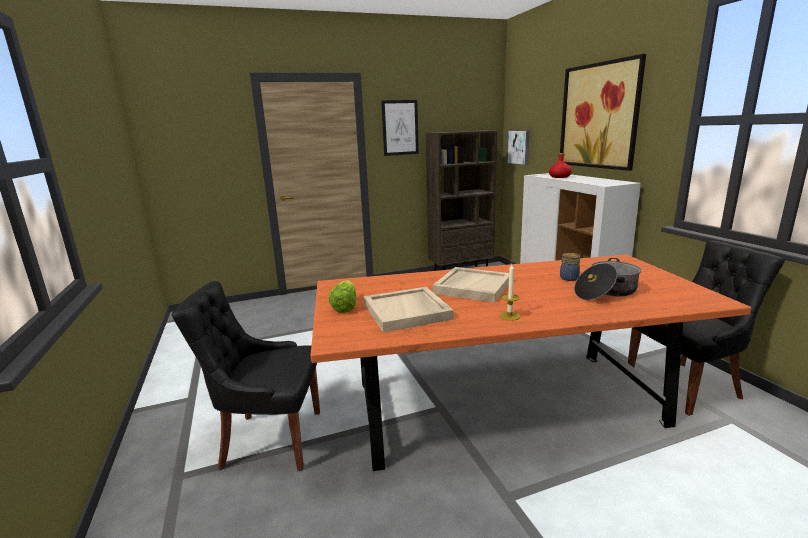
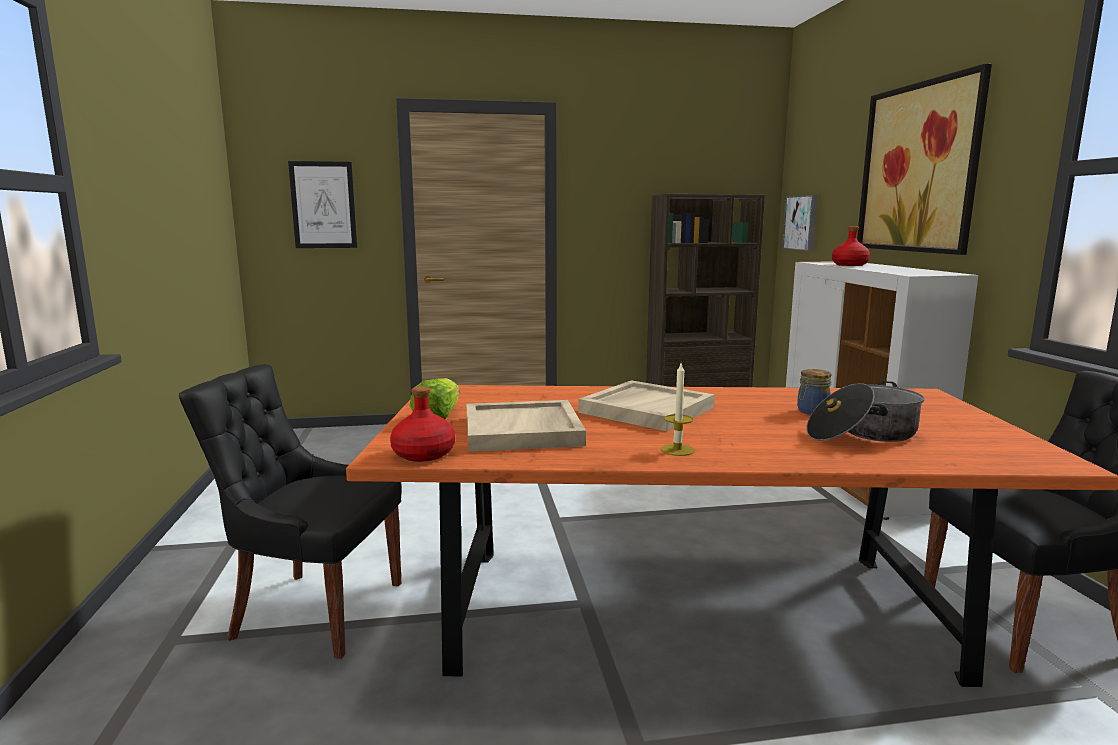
camera: 10 degrees right, 5 degrees down
(355, 337) = (423, 454): none -> red bottle
(400, 128) = (612, 186): picture -> picture (323, 205)

